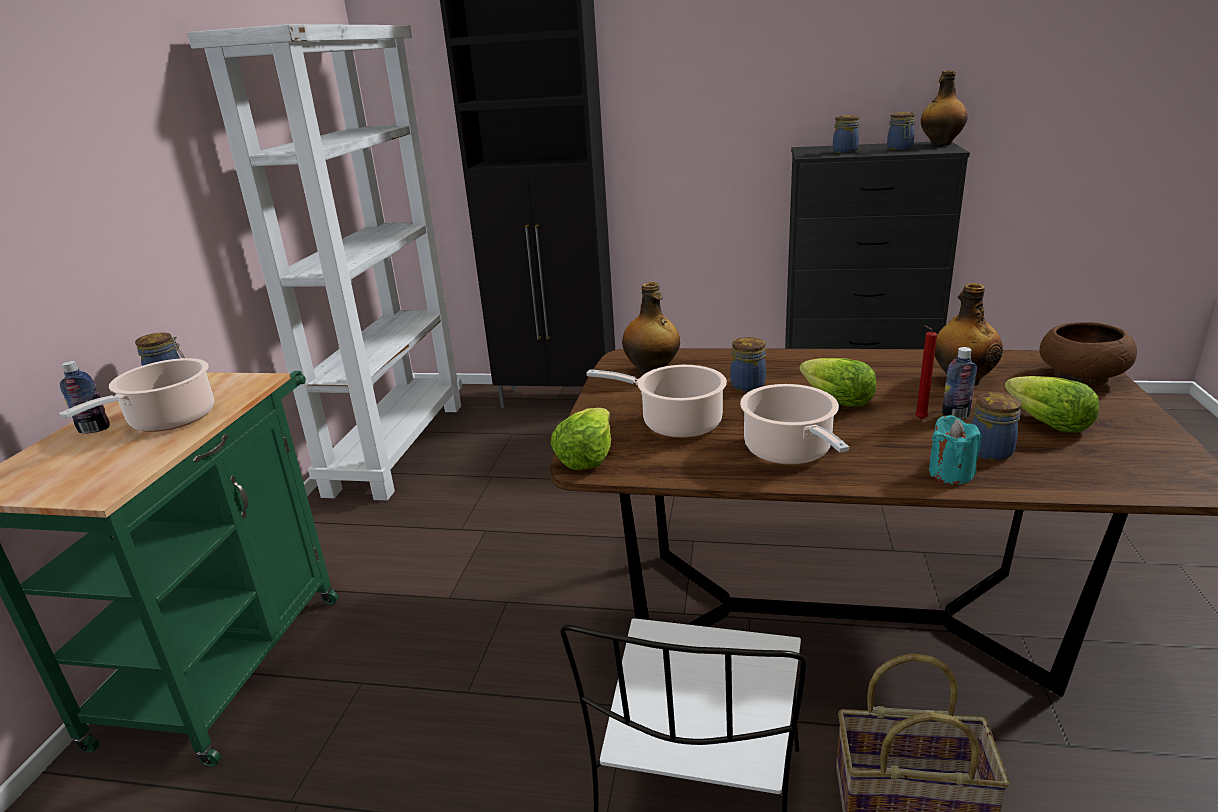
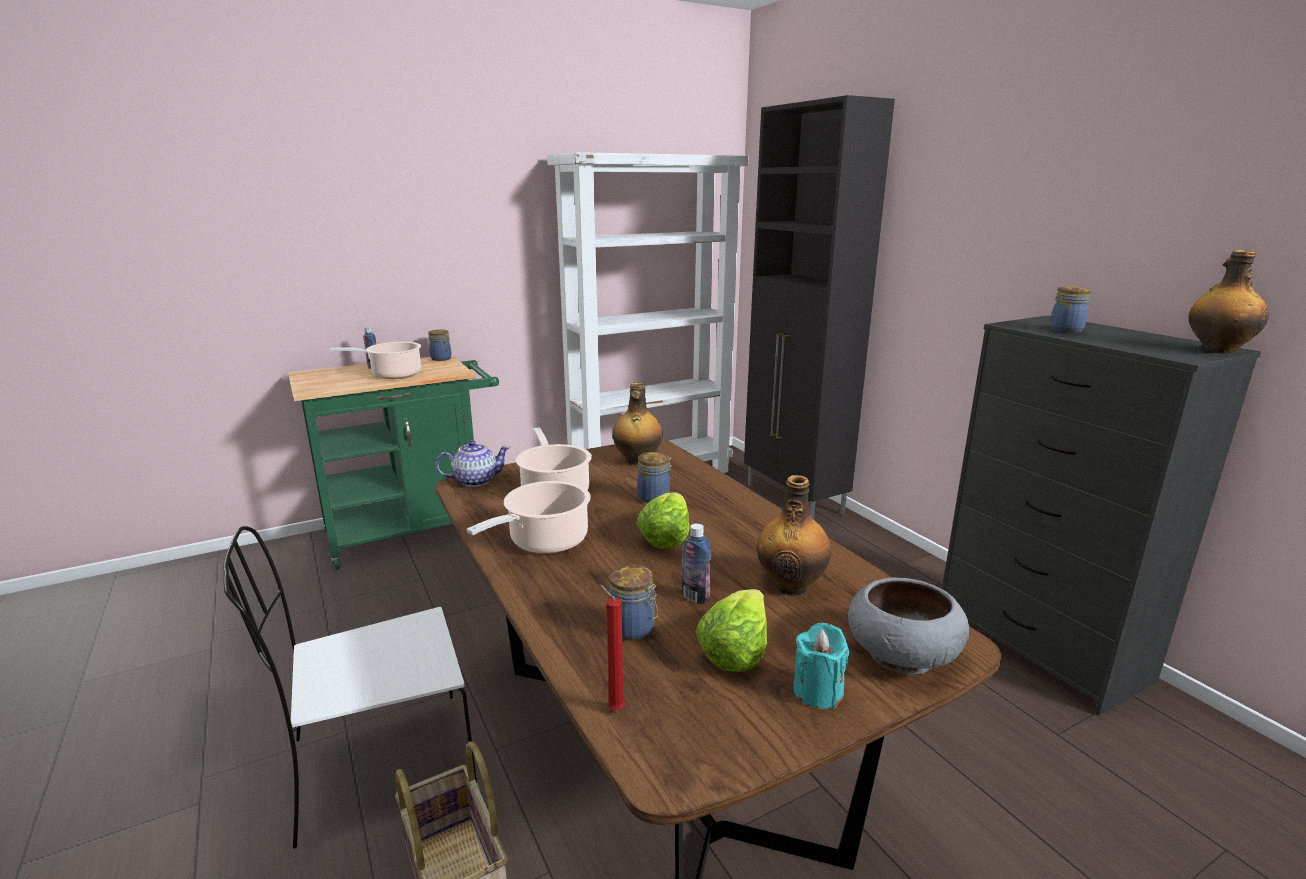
camera: 50 degrees right, 5 degrees down
(586, 457) = (475, 480): lettuce -> teapot
(900, 149) = (1136, 342): jar -> none
(919, 419) = (667, 581): red candle -> red candle (613, 709)
(950, 473) = (565, 616): turquoise candle -> turquoise candle (817, 692)
(1080, 378) = (900, 655): brown bowl -> grey bowl

